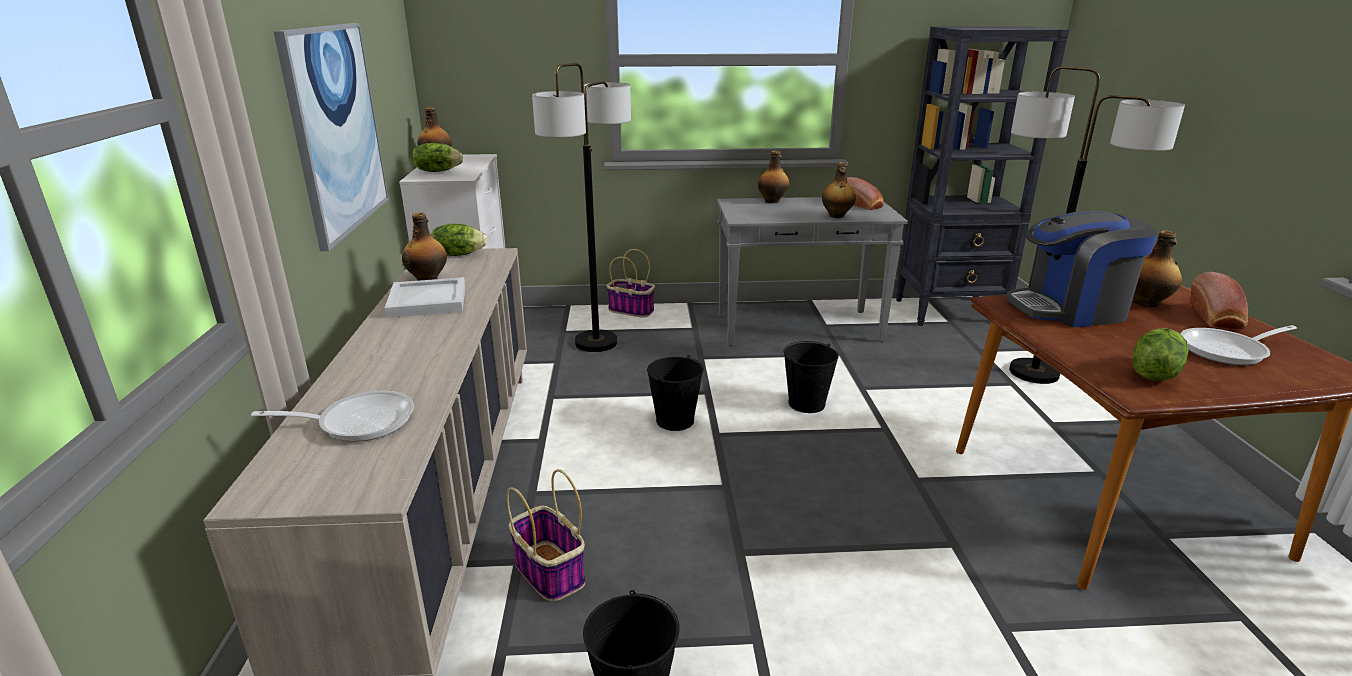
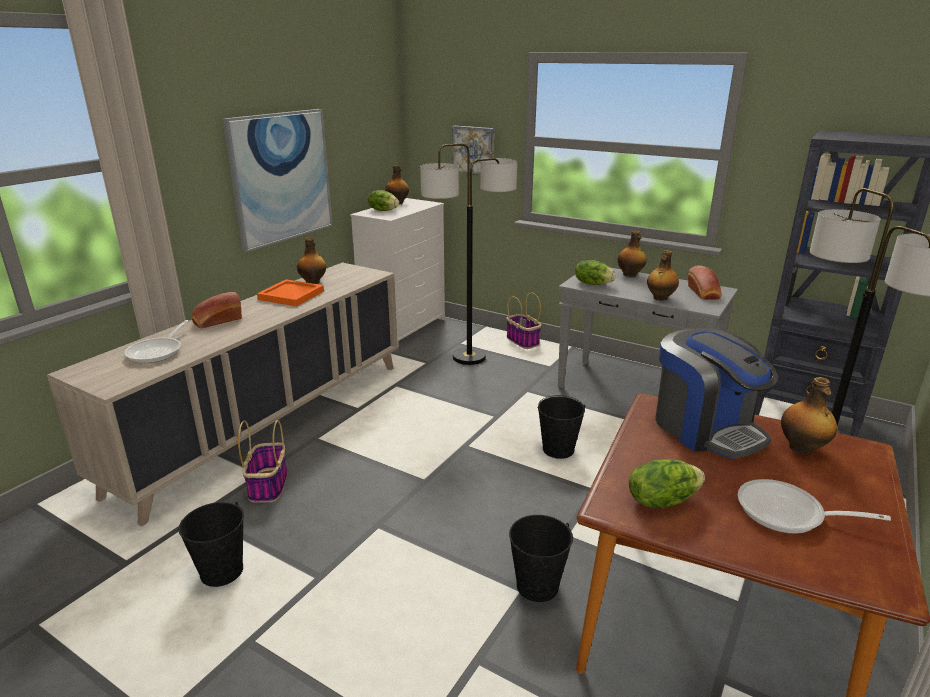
camera: 35 degrees right, 0 degrees up
(359, 422) = (158, 351): frying pan -> frying pan turned 75 degrees clockwise
(426, 301) = (290, 295): white tray -> orange tray
(458, 254) = (355, 270): lettuce -> lettuce (593, 283)
(534, 79) = (474, 150): none -> picture
(674, 420) = (450, 427): black bucket -> black bucket (537, 585)
(1070, 309) = (706, 428): coffee machine -> coffee machine turned 150 degrees counterclockwise
(1216, 317) = (852, 485): bread -> bread (217, 321)

